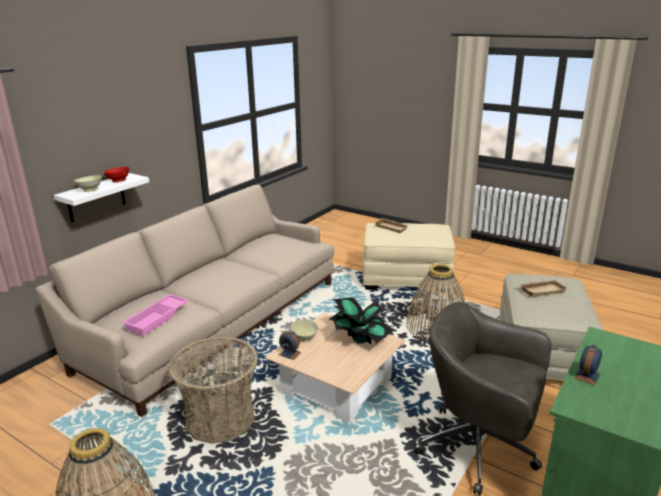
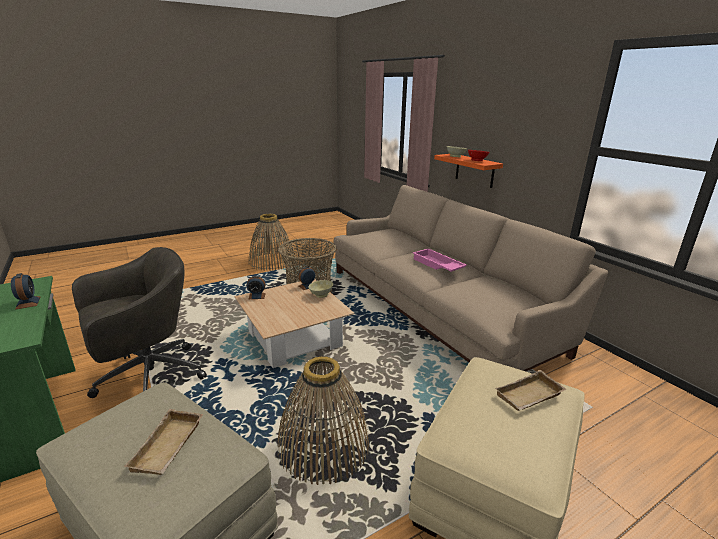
camera: 115 degrees right, 0 degrees up
(96, 198) = (474, 170): white shelf -> orange shelf
(158, 318) = (374, 238): pink tray -> pink tray (437, 265)
(340, 376) = (257, 296): none -> alarm clock
(359, 339) = (291, 316): potted plant -> none

